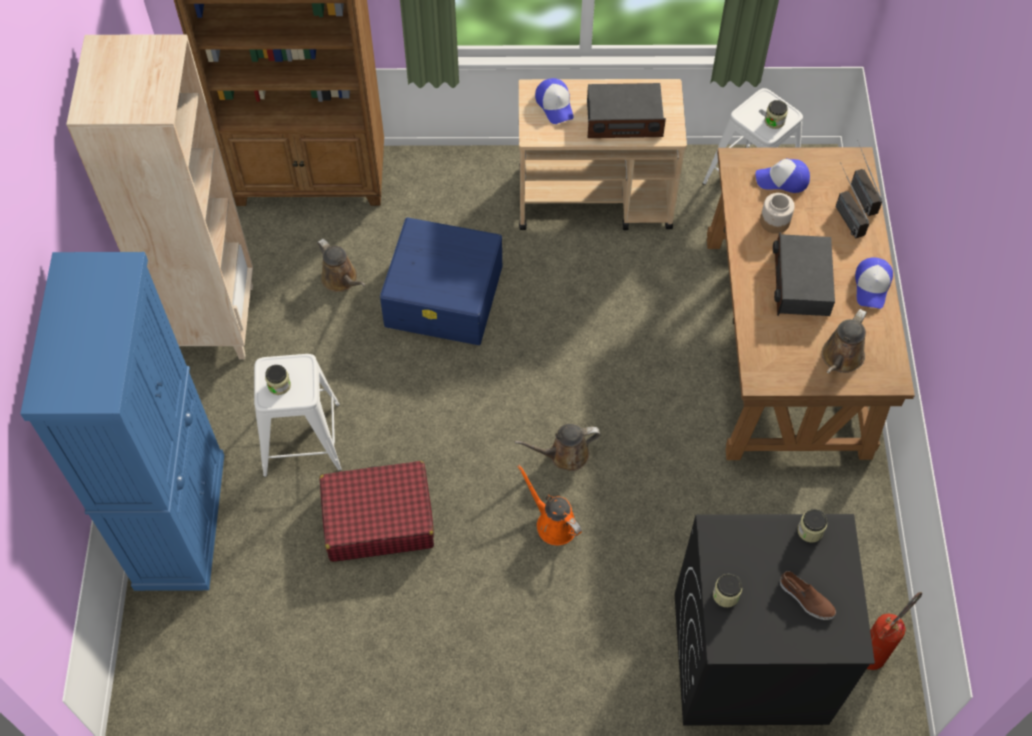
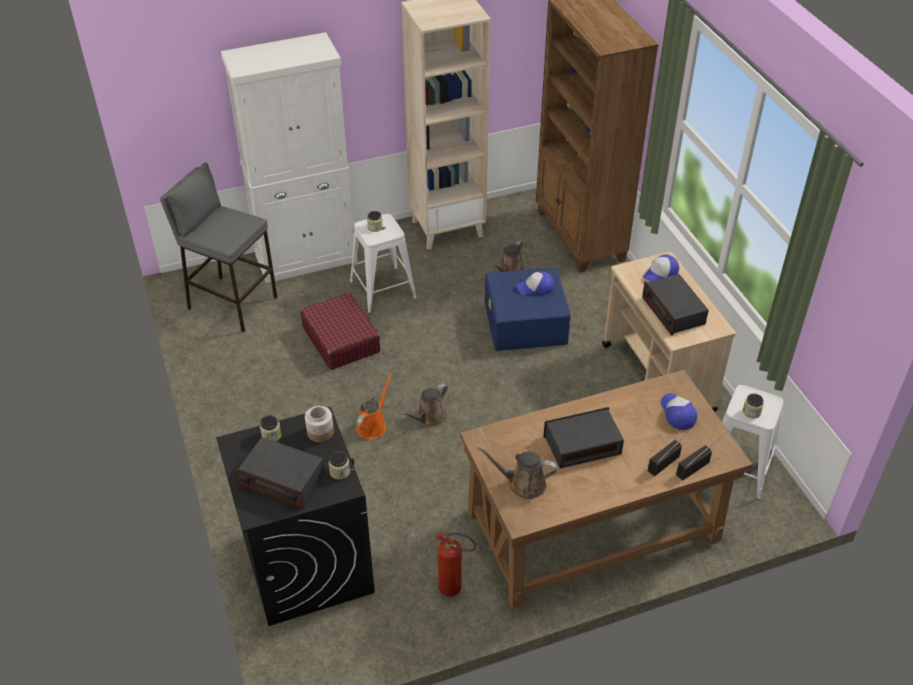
camera: 70 degrees right, 15 degrees down
(180, 520) = (306, 258): blue cabinet -> white cabinet
(231, 648) = (232, 303): none -> grey stool
(564, 455) = (429, 417): brown watering can -> brown watering can turned 105 degrees counterclockwise
(775, 221) = (633, 417): jar -> jar (320, 432)
(806, 598) = (282, 480): brown shoe -> radio
(872, 286) = (605, 491): cap -> cap (535, 287)
(875, 651) = (339, 645): fire extinguisher -> fire extinguisher (455, 590)

